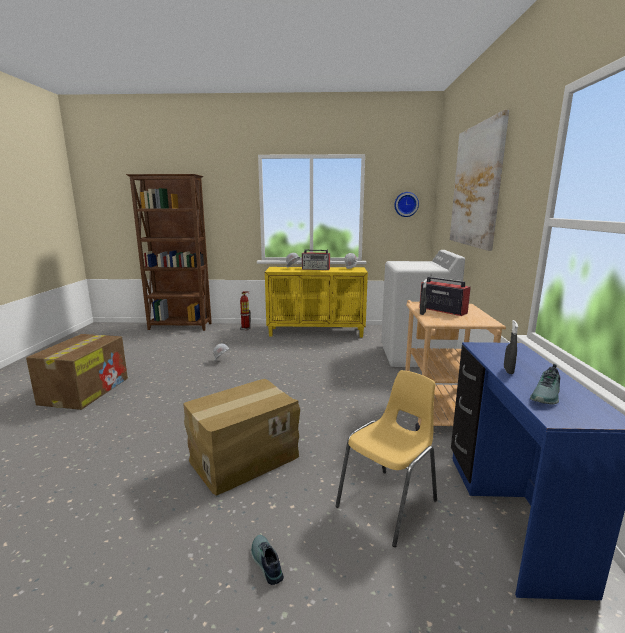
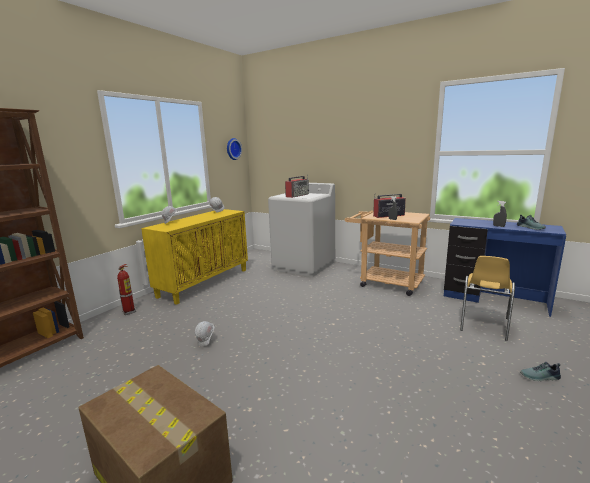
camera: 60 degrees left, 0 degrees up
(243, 458) = (417, 364): cardboard box -> none
(316, 269) = (198, 218): radio -> radio (297, 195)
(388, 504) = (483, 324): yellow chair -> yellow chair turned 135 degrees counterclockwise
(476, 186) = (334, 133): picture -> none

